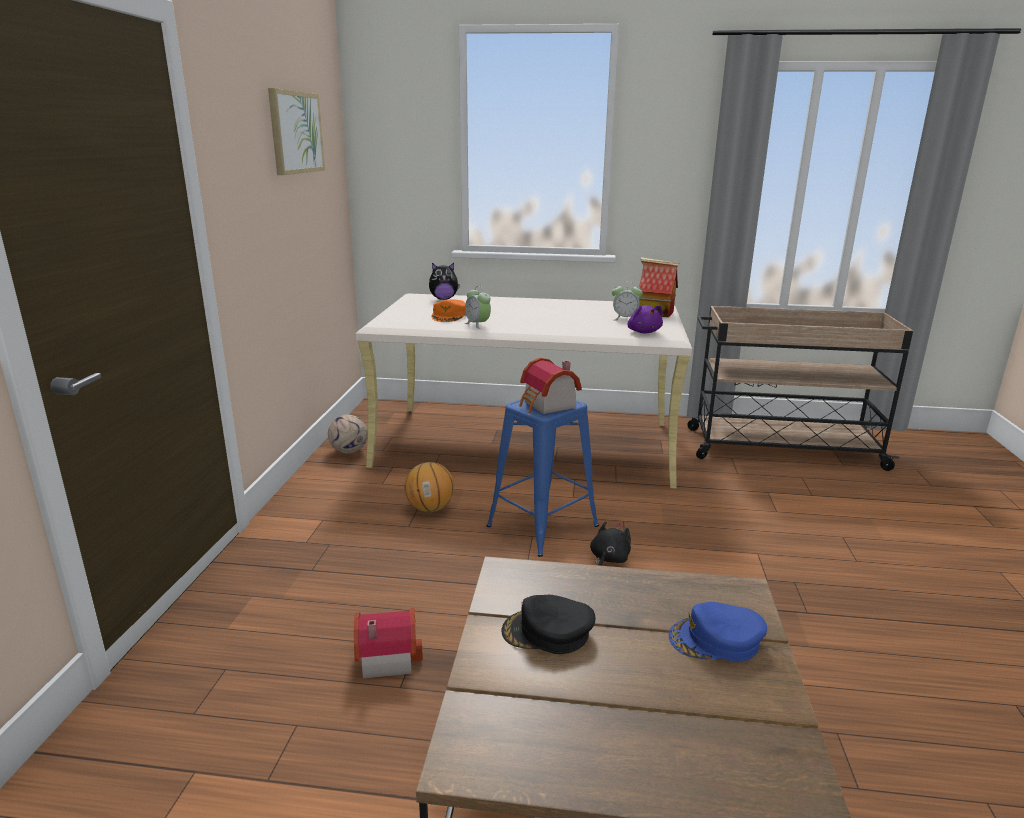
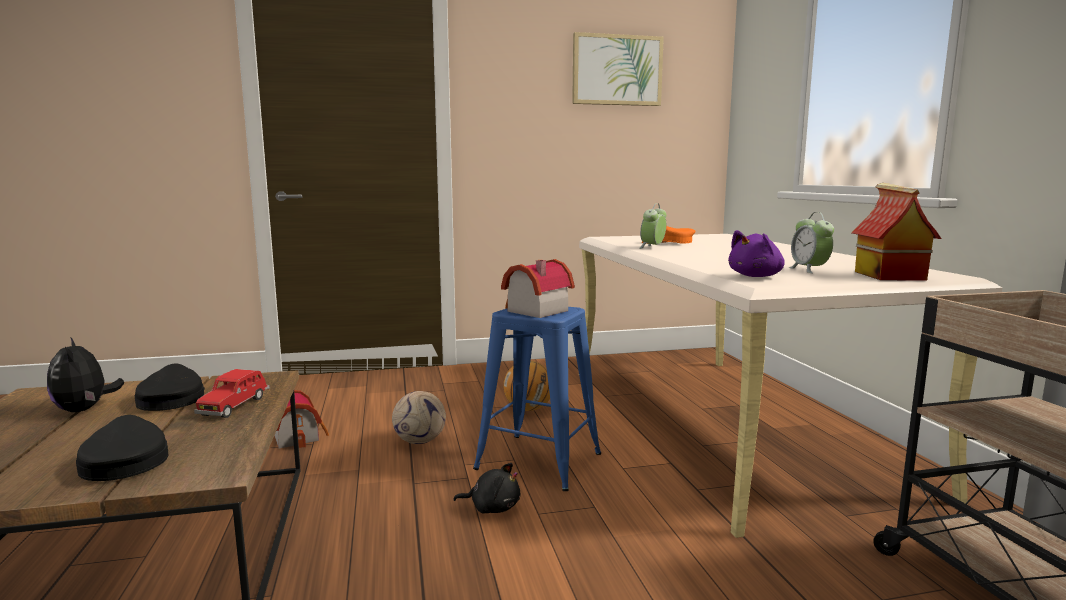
camera: 70 degrees right, 10 degrees down
(349, 451) = (601, 364): football -> football (420, 441)
(443, 299) = (730, 238): plush toy -> plush toy (85, 409)
(590, 590) = (235, 406): none -> red toy car
(716, 640) = (125, 461): blue cap -> black cap

